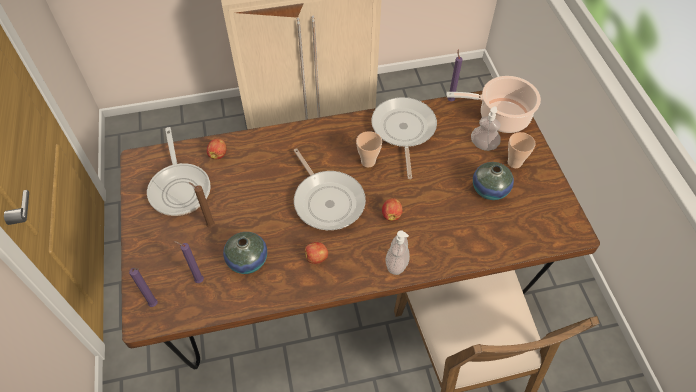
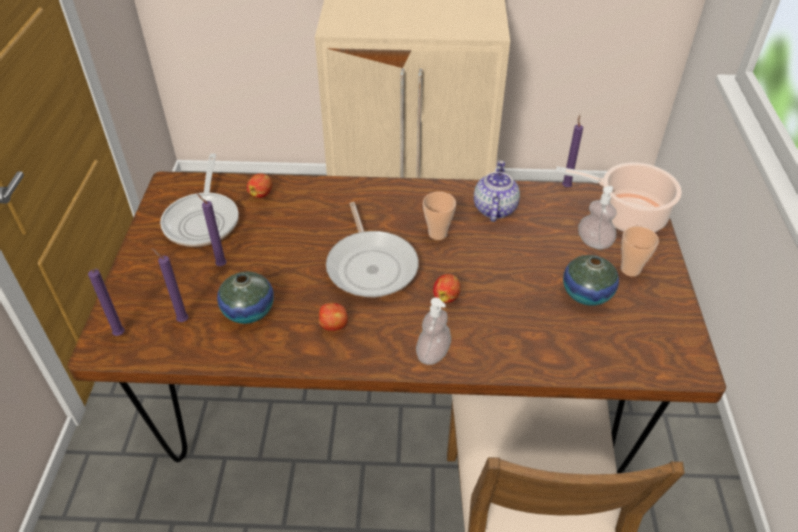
camera: 15 degrees right, 10 degrees down
(209, 225) = (220, 264): brown candle -> purple candle
(403, 130) = (494, 208): frying pan -> teapot

